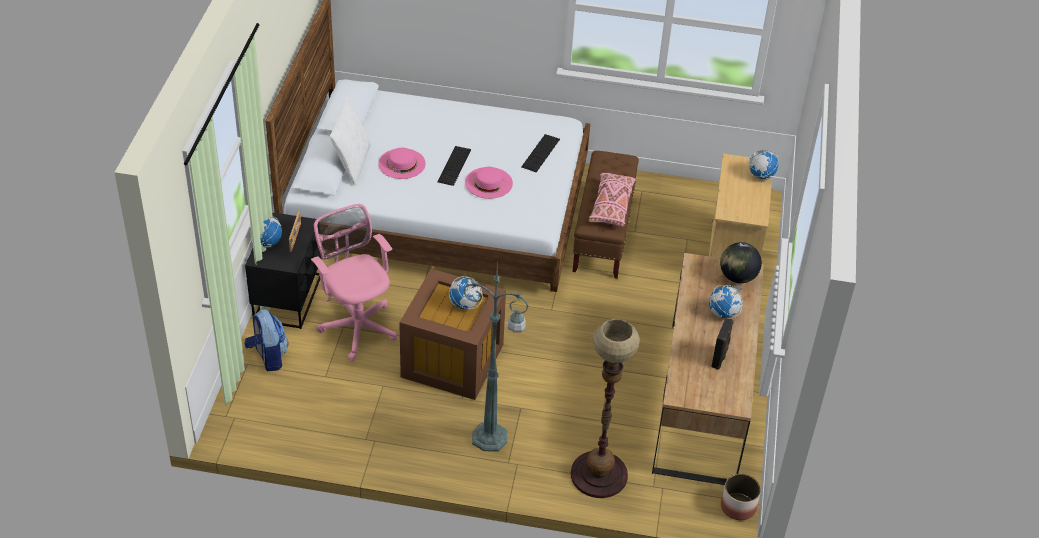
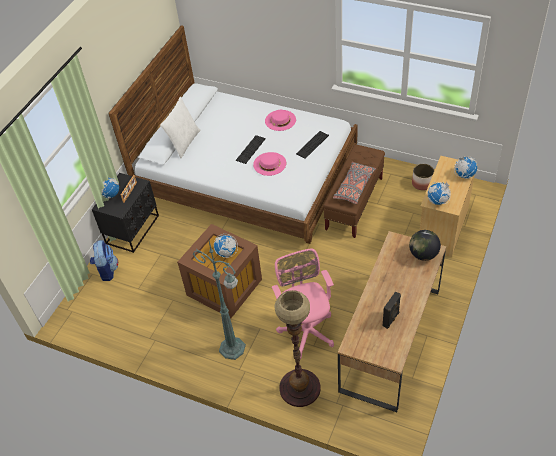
camera: 20 degrees right, 5 degrees up
(357, 325) = (170, 254): pink office chair -> pink office chair (306, 329)
(402, 163) = (216, 145): pink hat -> pink hat (280, 120)
(611, 206) = (354, 187): pink pillow -> grey pillow
(723, 313) = (404, 283): globe -> globe (438, 201)
(738, 506) = (395, 429): planter -> planter (422, 183)

